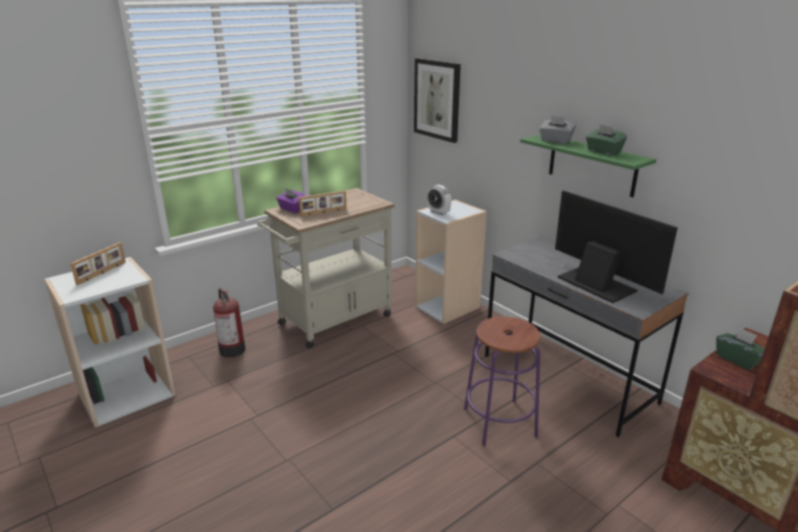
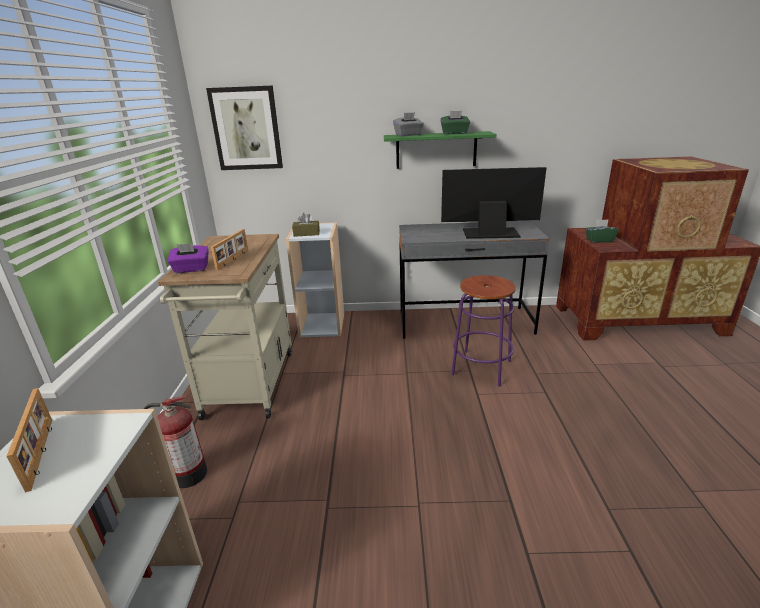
camera: 50 degrees left, 0 degrees up
(438, 212) = (306, 234): alarm clock -> brown tissue box

